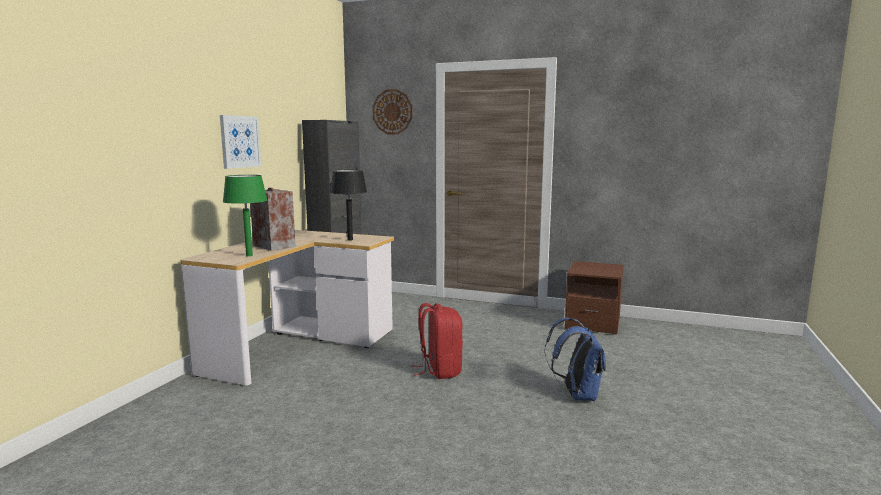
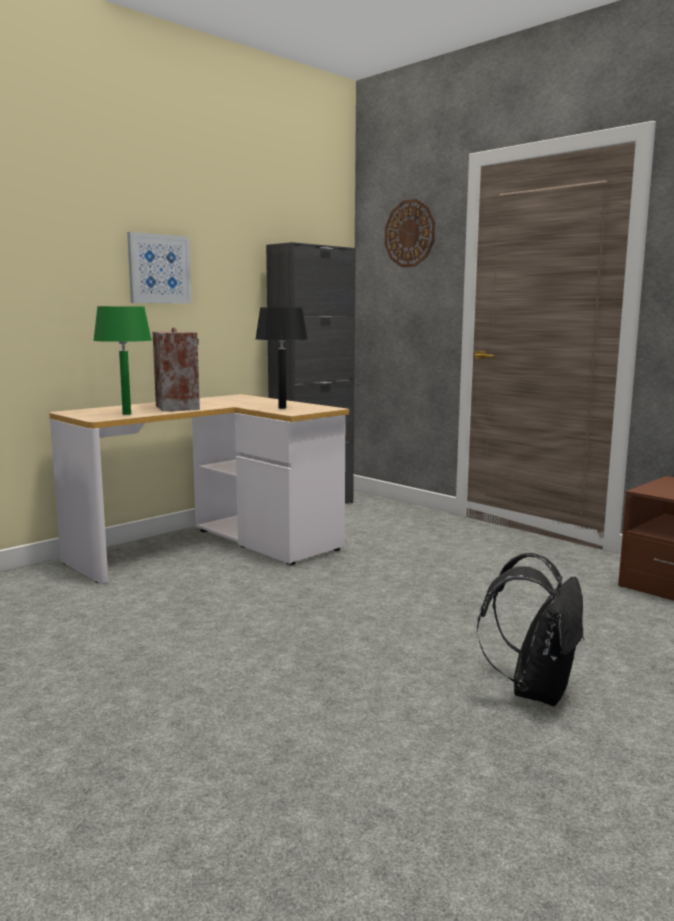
camera: 25 degrees right, 0 degrees up
(439, 370) = (354, 611): red backpack -> none
(577, 395) = (535, 690): blue backpack -> black backpack

